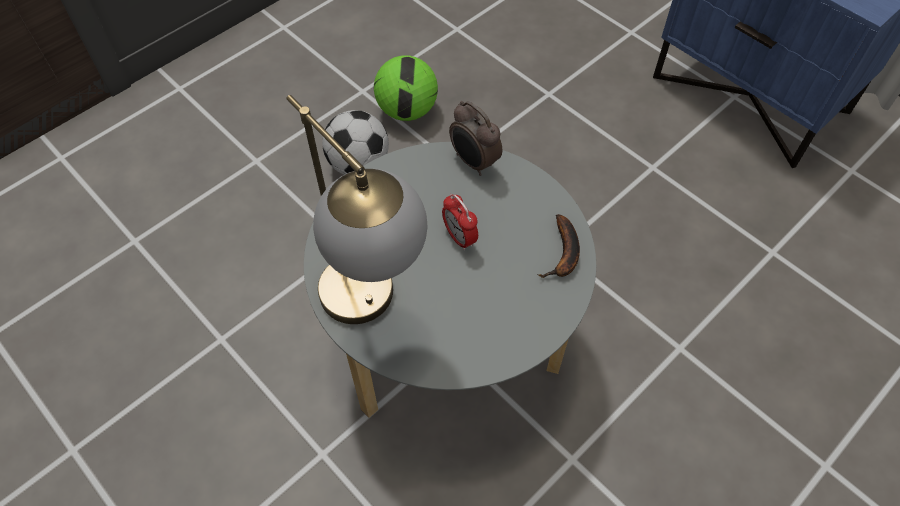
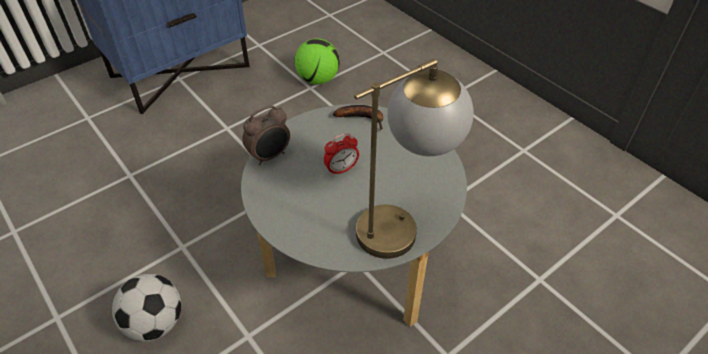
camera: 85 degrees left, 10 degrees down
(407, 111) = (102, 279): football -> football (318, 79)

